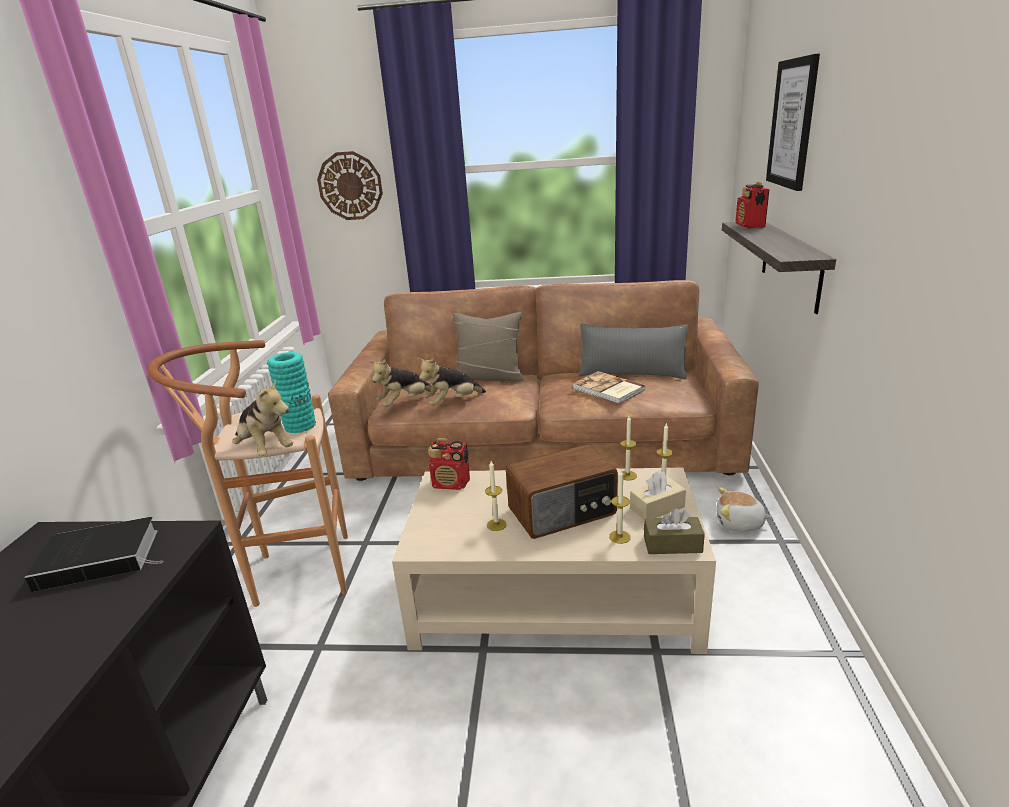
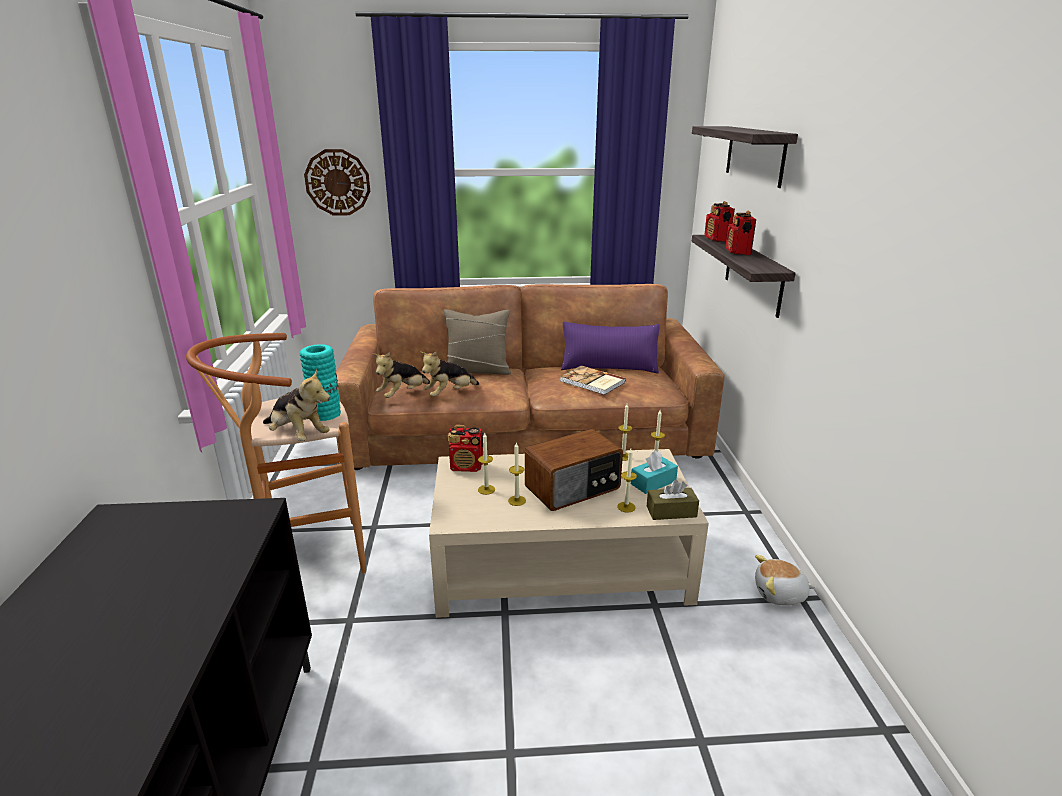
camera: 10 degrees left, 0 degrees up
(103, 558) = (182, 532): book -> none
(466, 510) = (486, 489): none -> candle
(631, 373) = (609, 367): grey pillow -> purple pillow
(657, 508) = (653, 482): beige tissue box -> turquoise tissue box
(739, 523) = (710, 499): plush toy -> plush toy (780, 594)
(770, 238) = (738, 252): none -> radio
(792, 123) = (754, 154): picture -> shelf

